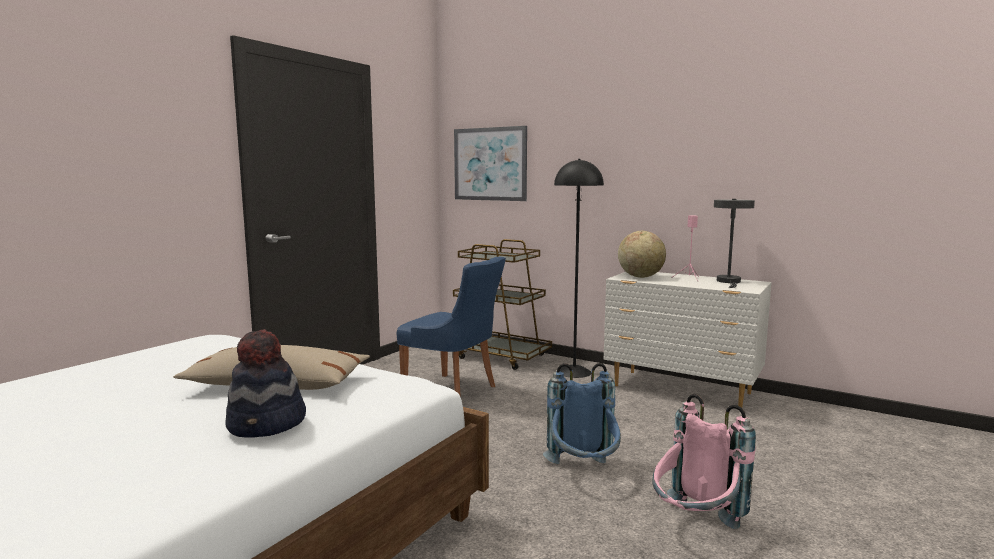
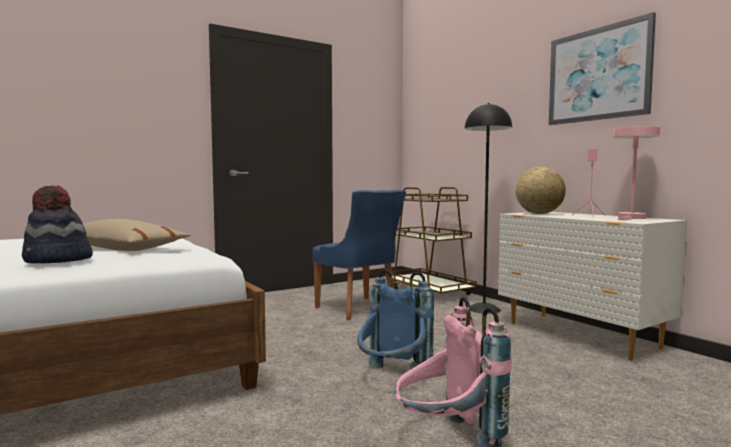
camera: 25 degrees right, 5 degrees down
(490, 164) = (435, 122): picture -> picture (598, 74)
(729, 282) = (631, 218): grey table lamp -> pink table lamp

